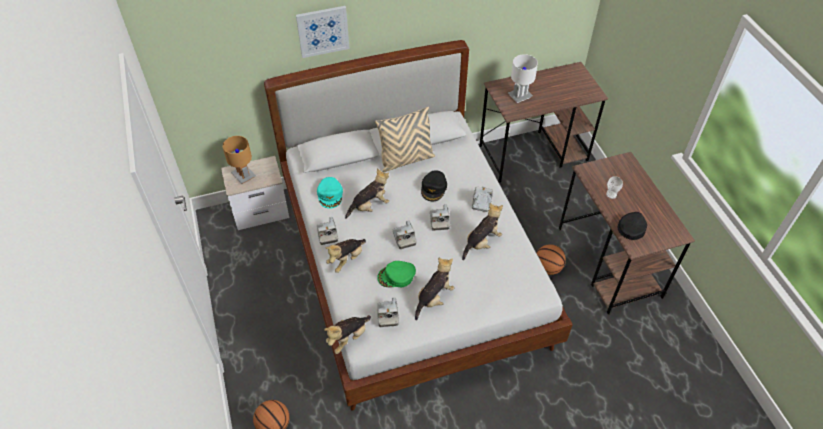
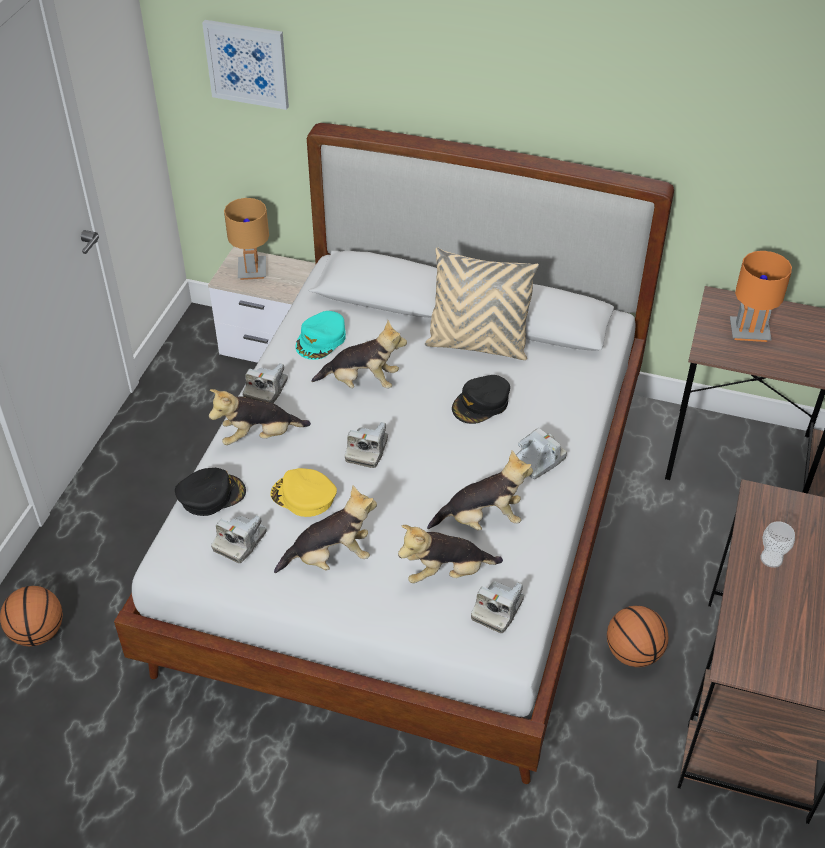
camera: 35 degrees right, 5 degrees down
(323, 31) = (423, 73): picture -> picture (247, 63)
(348, 338) = (159, 541): plush toy -> plush toy (446, 573)
(396, 276) = (303, 496): green cap -> yellow cap
(439, 221) = (444, 454): camera -> camera (497, 610)
(520, 96) = (749, 332): white table lamp -> orange table lamp
(631, 227) = (760, 630): black cap -> black cap (211, 495)

